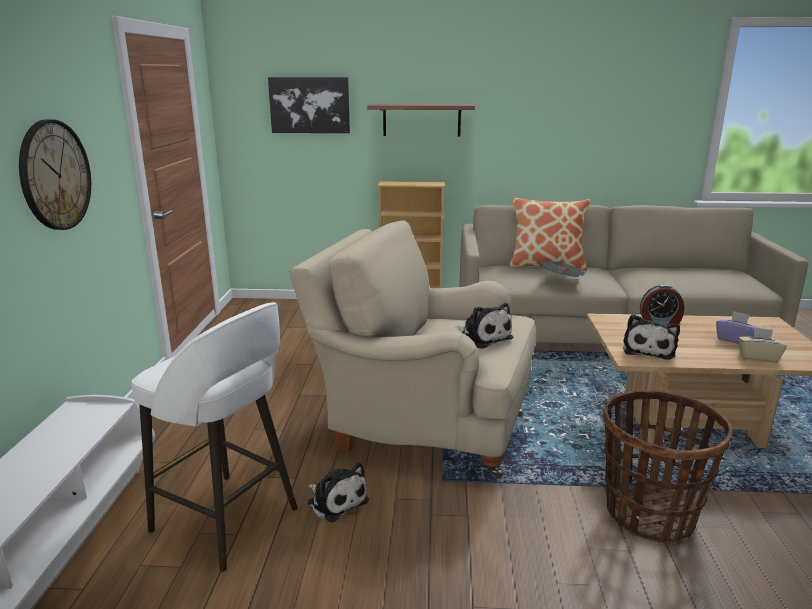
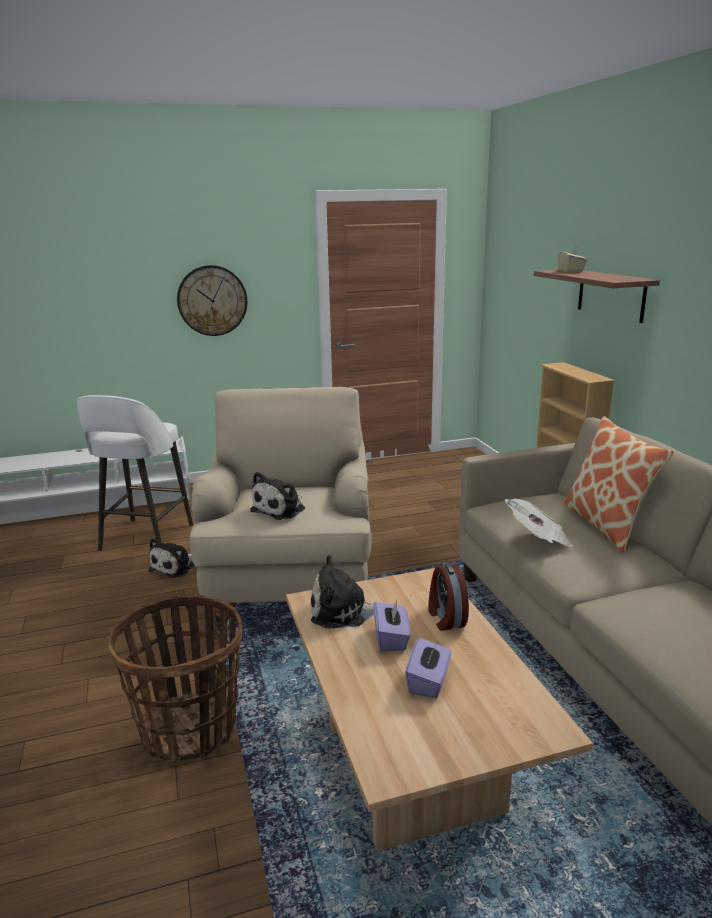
camera: 70 degrees right, 0 degrees up
(310, 105) = (534, 265): picture -> none
(686, 341) = (391, 639): none -> purple tissue box
(758, 357) = (370, 700): beige tissue box -> beige tissue box (571, 271)

